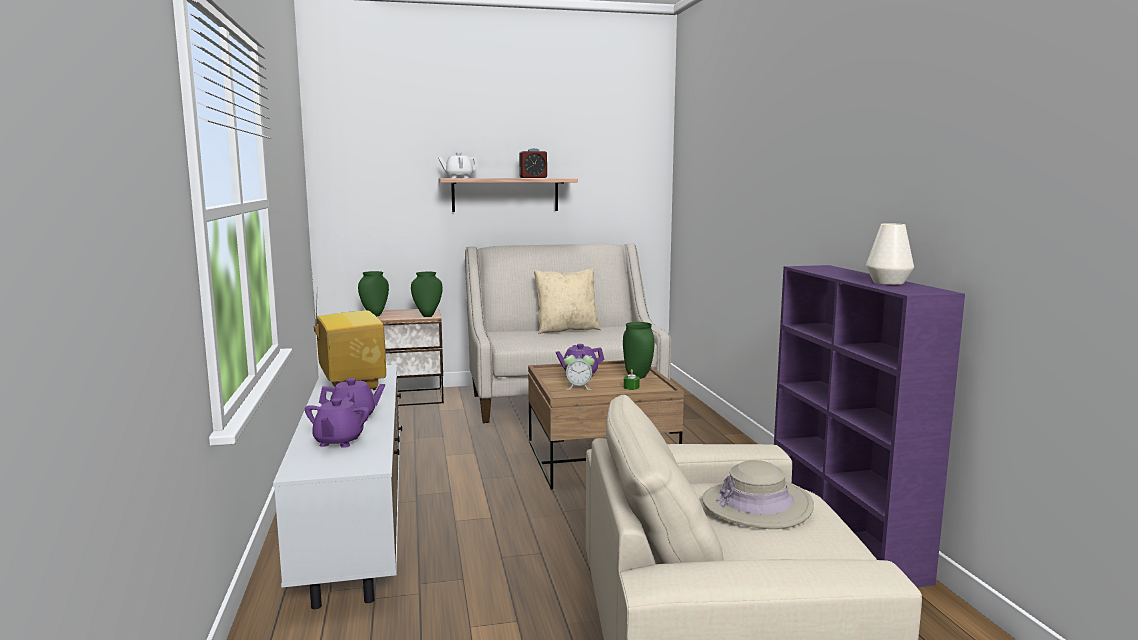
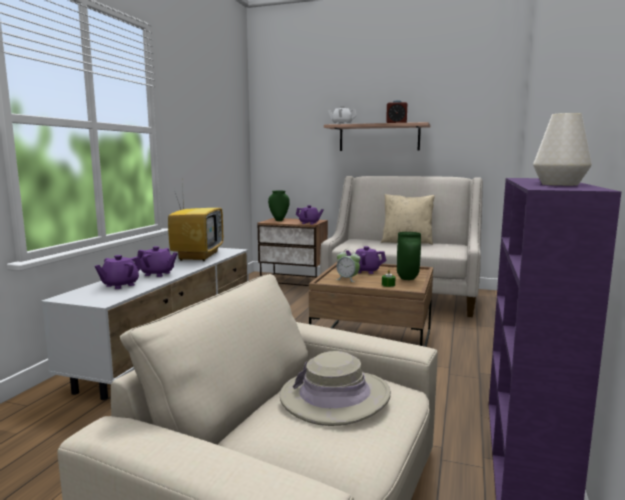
camera: 30 degrees right, 0 degrees up
(427, 316) = (309, 223): green vase -> purple teapot

